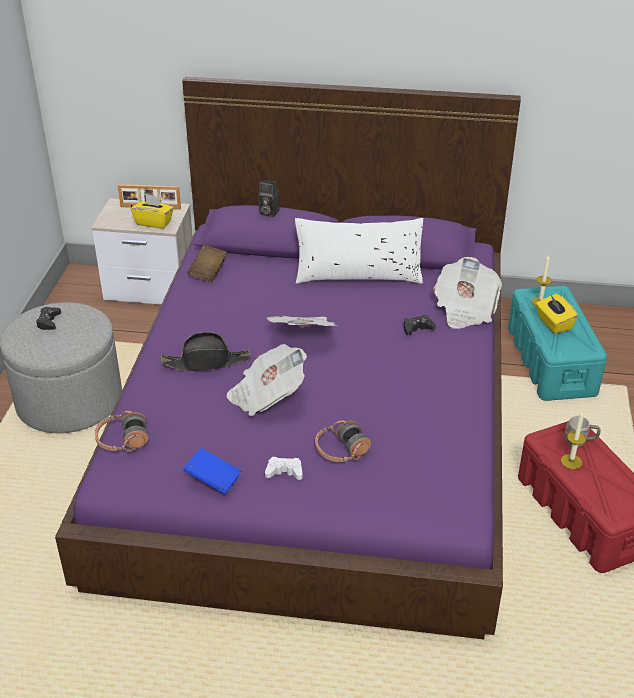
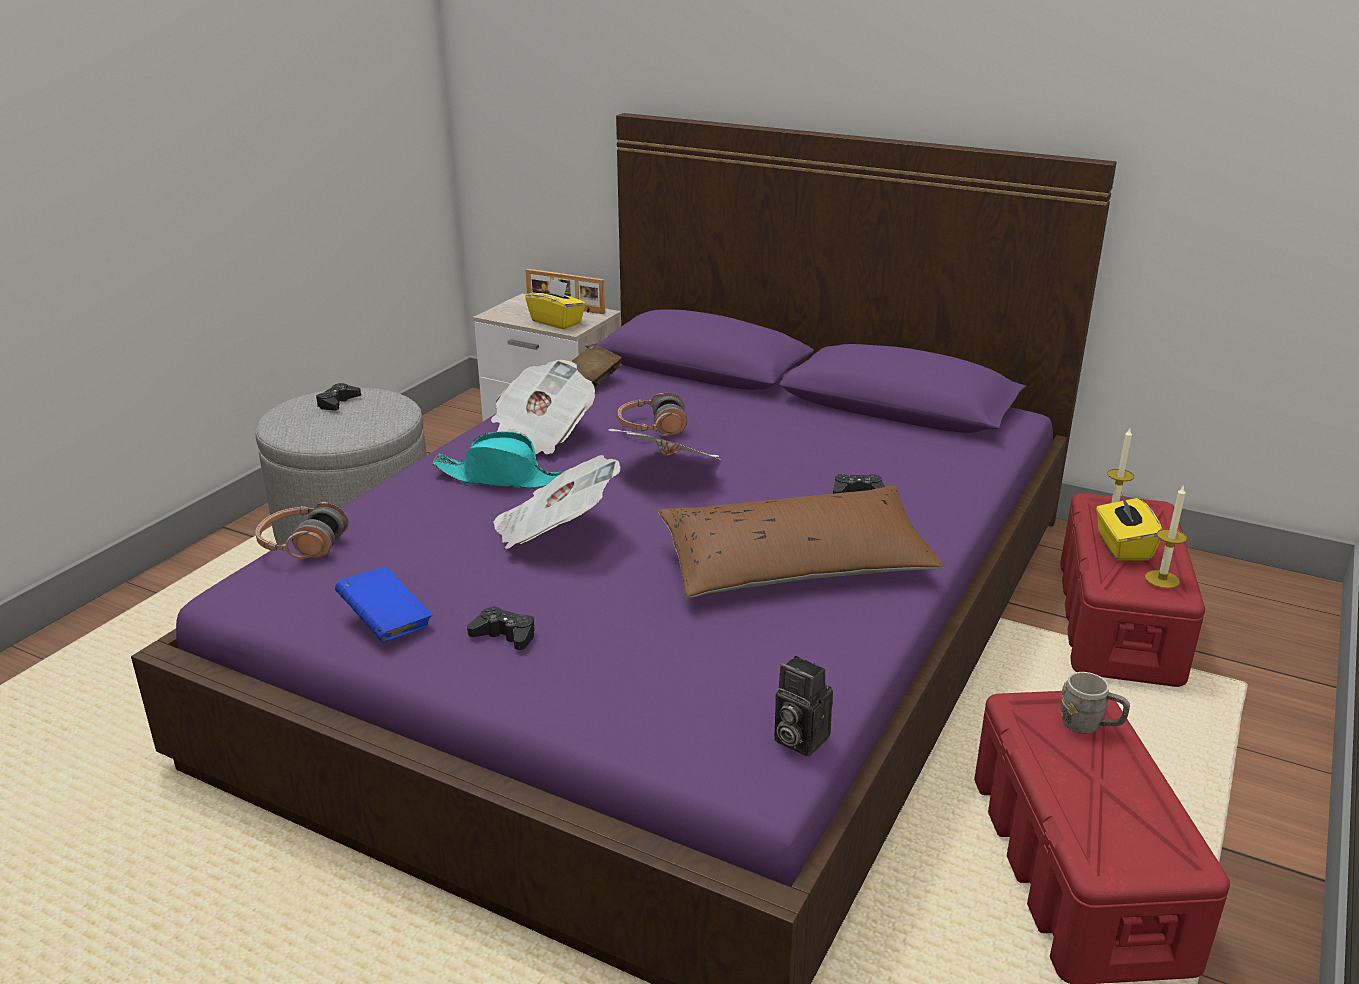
camera: 20 degrees right, 10 degrees down
(206, 362) = (503, 478): black hat -> turquoise hat
(268, 212) = (703, 318): camera -> camera (797, 739)
(284, 472) = (505, 635): white game controller -> black game controller
(341, 450) = (618, 626): headphones -> headphones (652, 428)
(358, 274) = (807, 417): white pillow -> none
(411, 387) = (796, 566): none -> brown pillow
(464, 309) = (953, 483): newspaper -> newspaper (539, 437)
(551, 362) = (1118, 621): turquoise storage box -> red storage box
(571, 461) = (1057, 753): candle -> candle (1162, 579)

